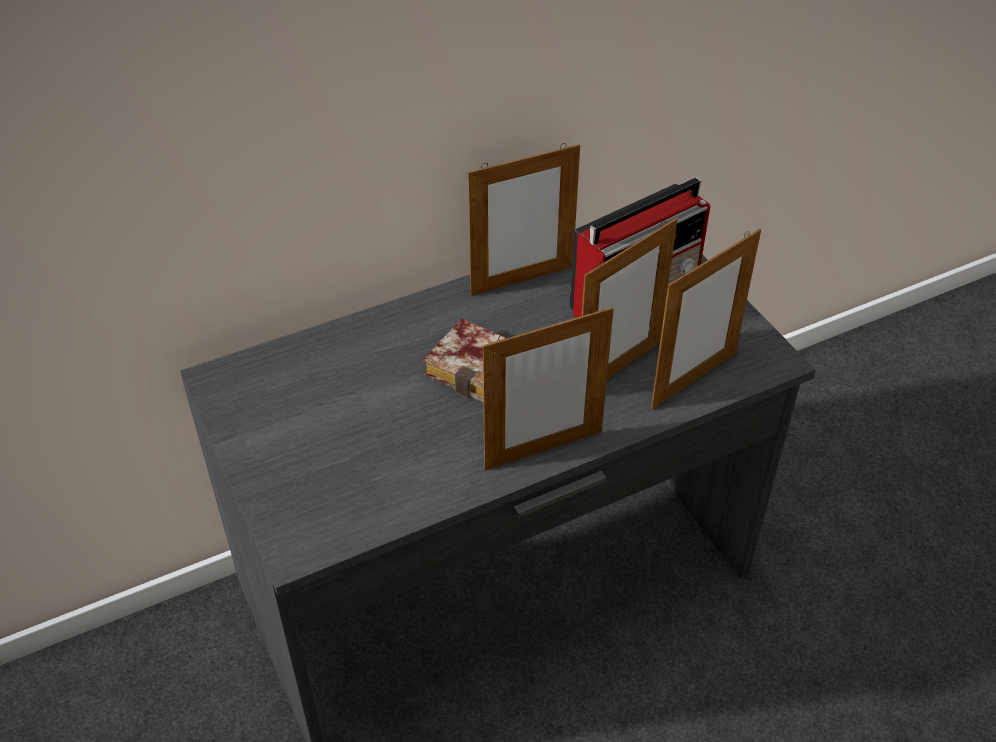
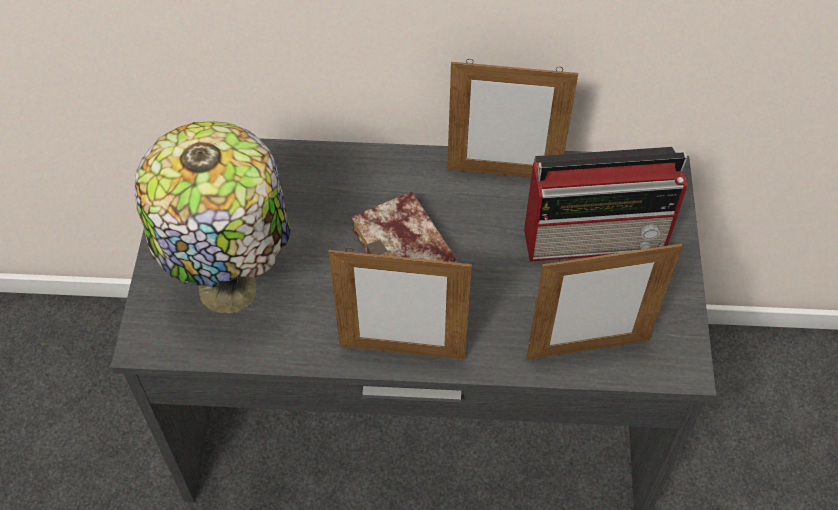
camera: 30 degrees right, 10 degrees up
(348, 469) = (233, 289): none -> table lamp
(618, 369) = (525, 305): picture frame -> none

